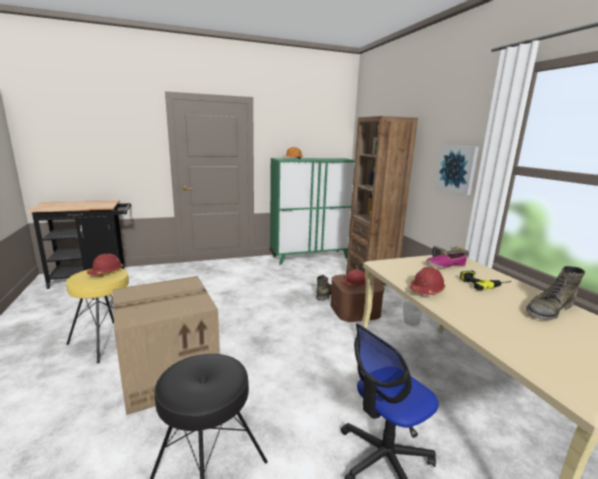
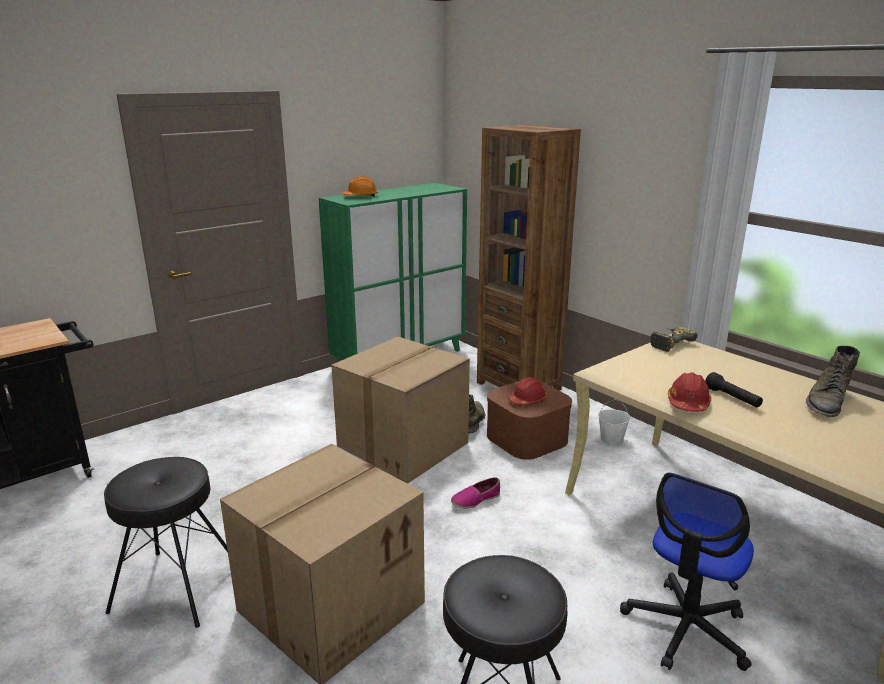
camera: 20 degrees left, 5 degrees up
(106, 272) = (165, 470): red hard hat -> none
(107, 340) = (176, 586): yellow stool -> black stool
(277, 300) = (403, 447): none -> cardboard box
(445, 265) = (678, 359): shoe -> shoe (475, 500)
(457, 168) = (654, 210): picture -> none
(465, 293) = (732, 398): none -> black flashlight
(483, 283) = (739, 378): power drill -> none

